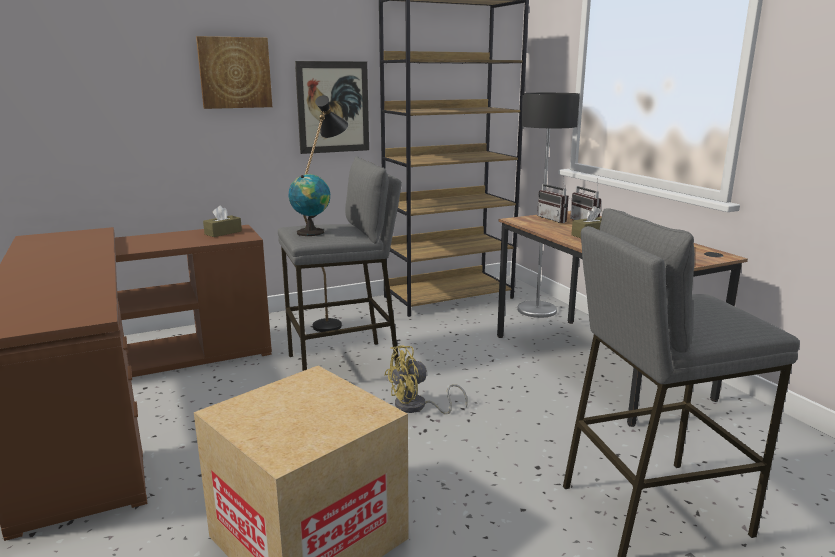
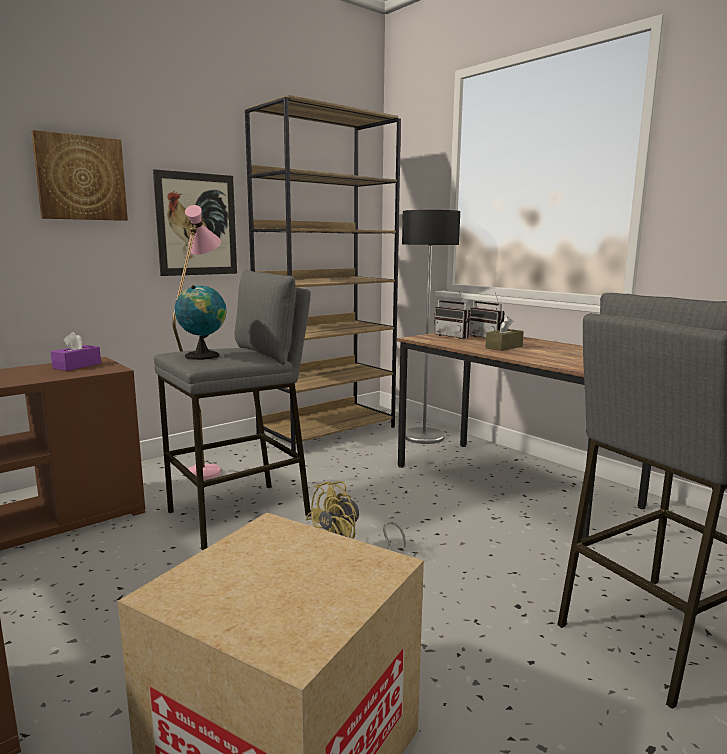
camera: 15 degrees left, 5 degrees down
(223, 232) = (77, 366): brown tissue box -> purple tissue box
(332, 322) = (207, 468): black floor lamp -> pink floor lamp

